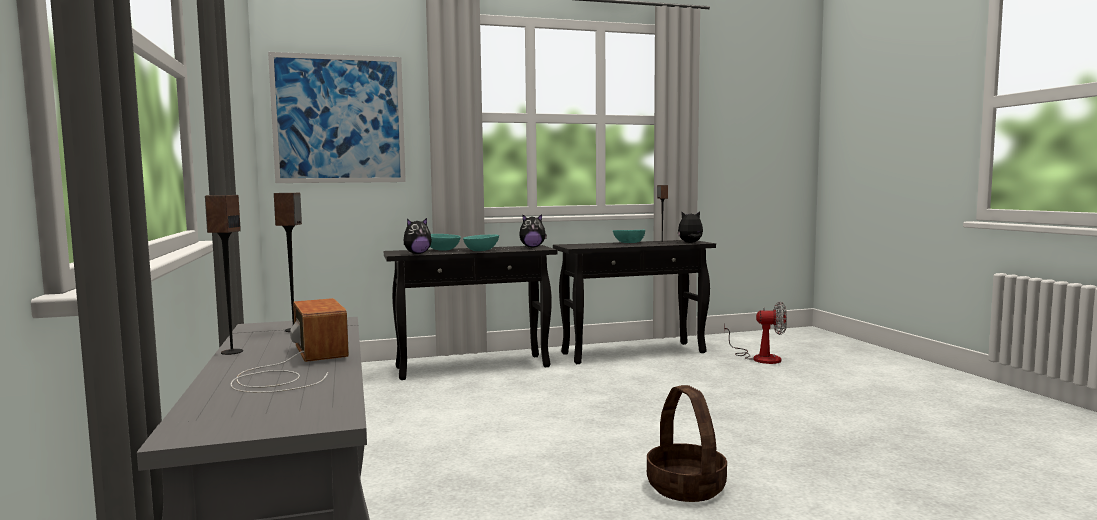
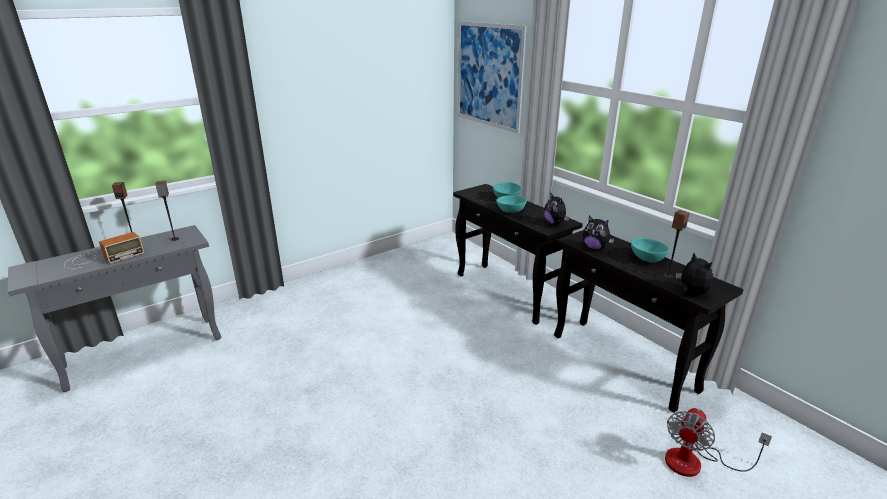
camera: 70 degrees right, 20 degrees up
(417, 253) = (474, 196): plush toy -> plush toy (595, 248)
(686, 487) = (301, 438): basket -> none
(759, 358) = (695, 462): fan -> fan turned 45 degrees clockwise

